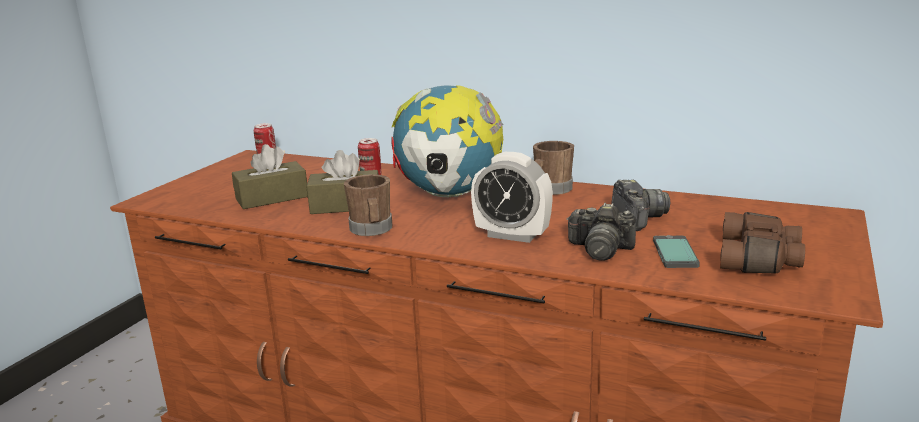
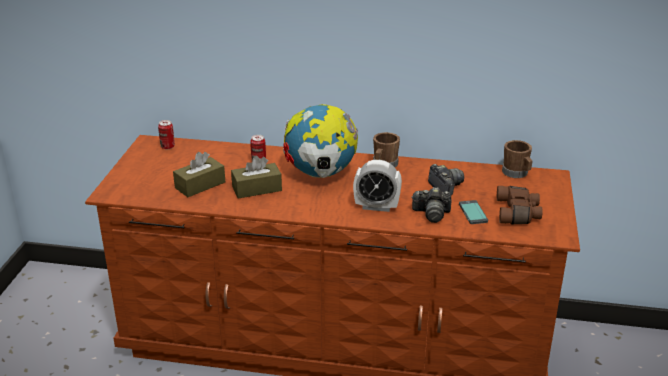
camera: 15 degrees left, 10 degrees up
(372, 230) = (288, 209): brown mug -> brown mug (516, 173)

